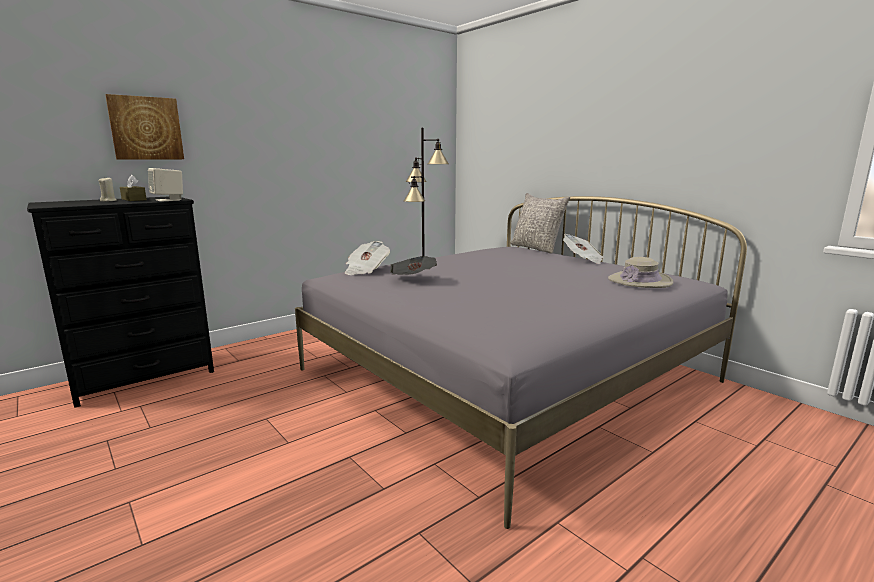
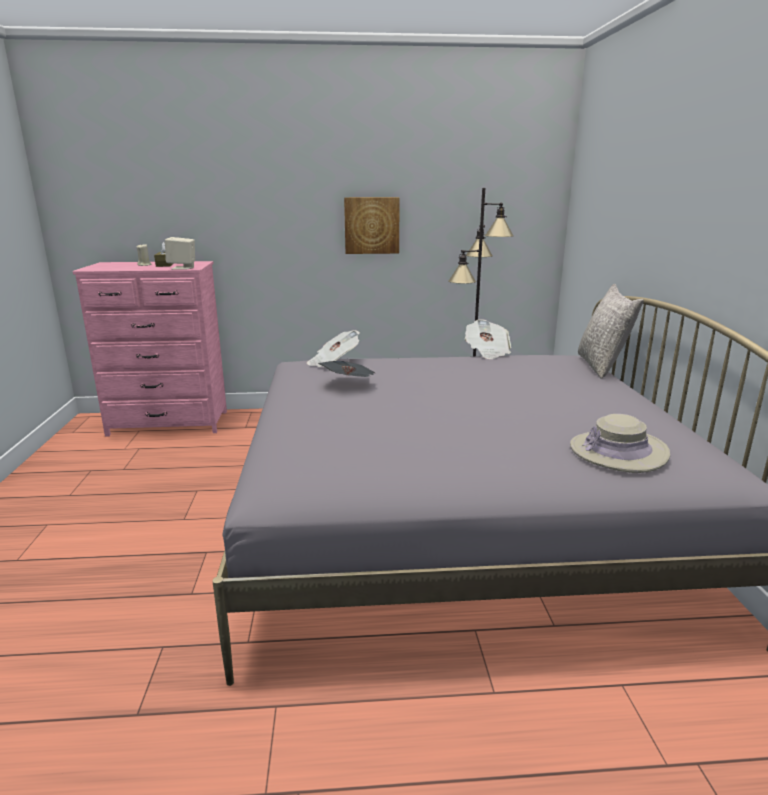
camera: 35 degrees right, 5 degrees up
(144, 378) = (168, 424): black dresser -> pink dresser
(146, 128) = (190, 196): picture -> picture (371, 225)
(582, 260) = (617, 398): newspaper -> newspaper (487, 352)

